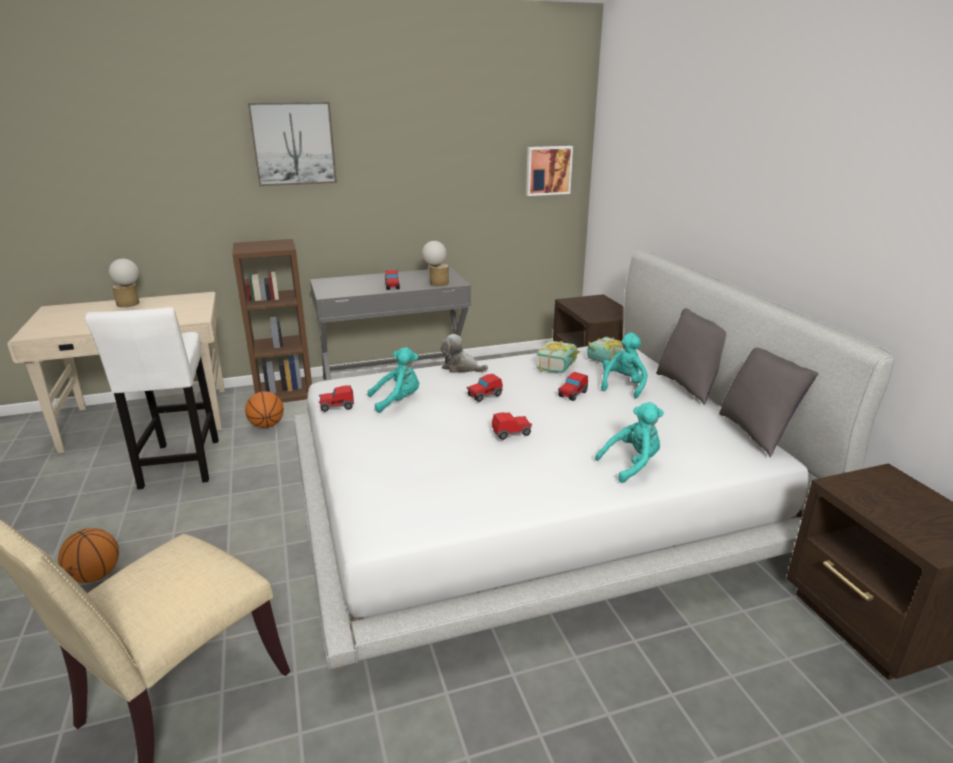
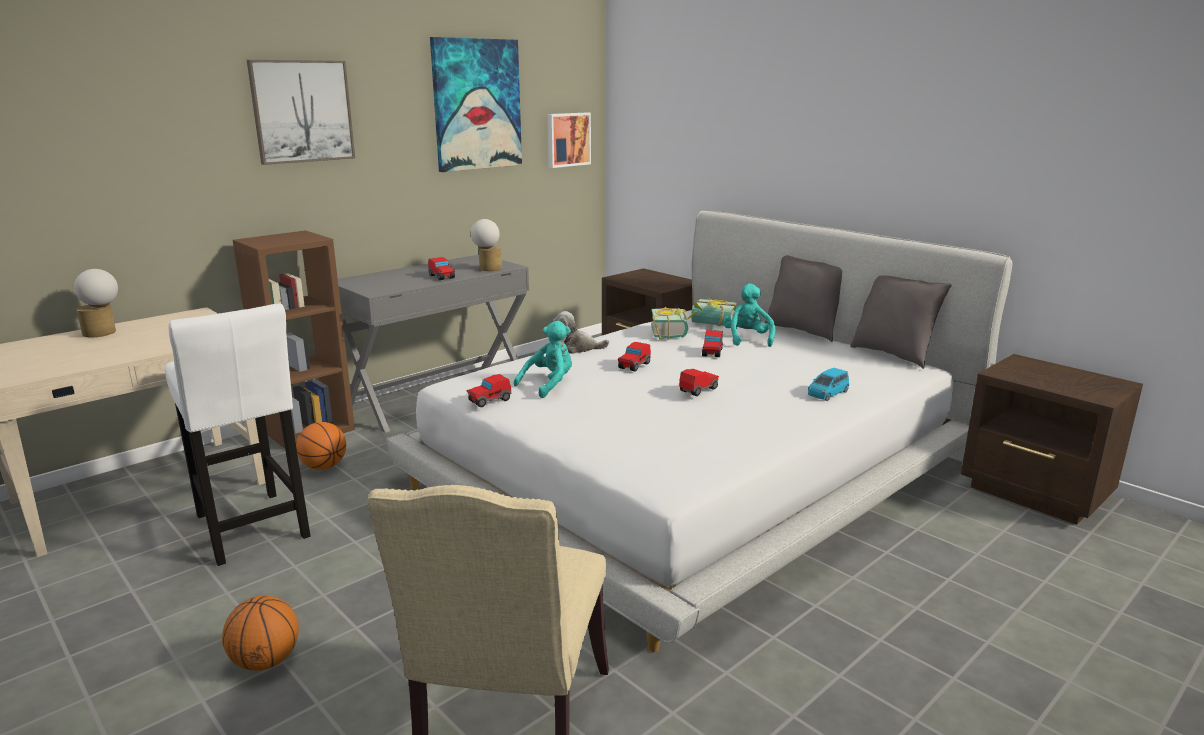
camera: 25 degrees left, 5 degrees down
(455, 138) = (477, 105): none -> picture
(632, 464) = (827, 394): turquoise plush toy -> blue toy car

